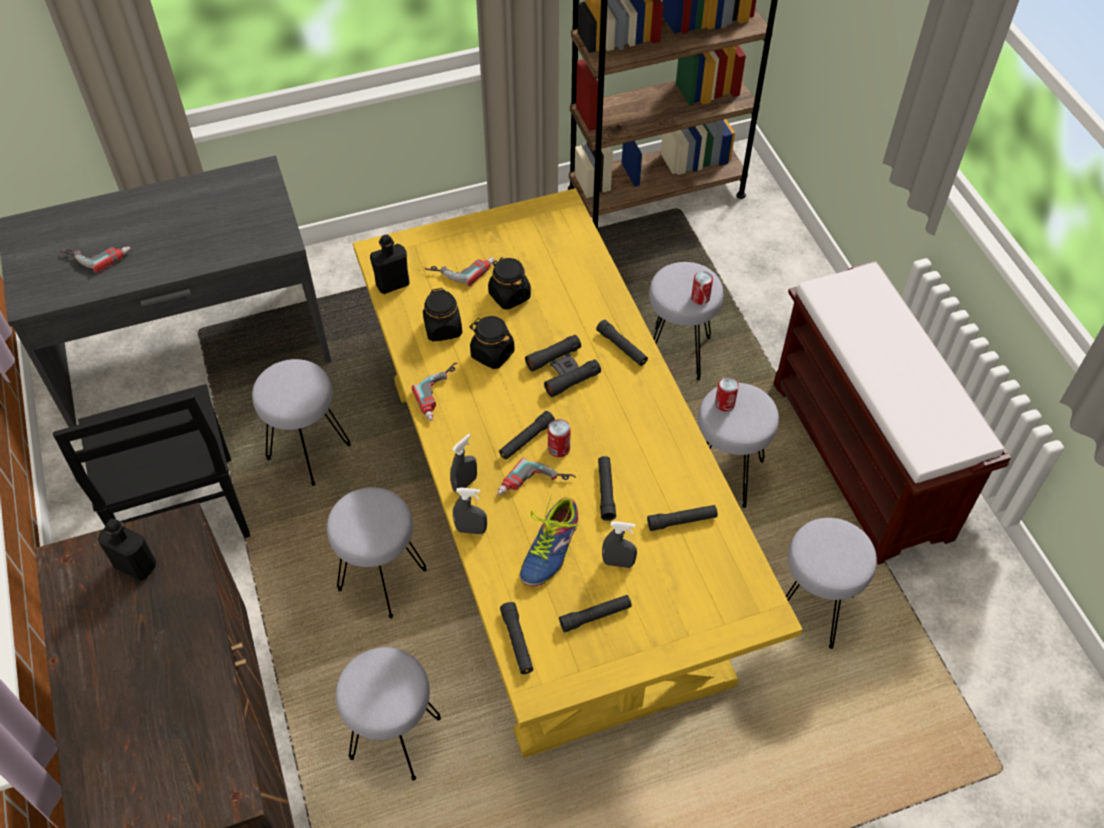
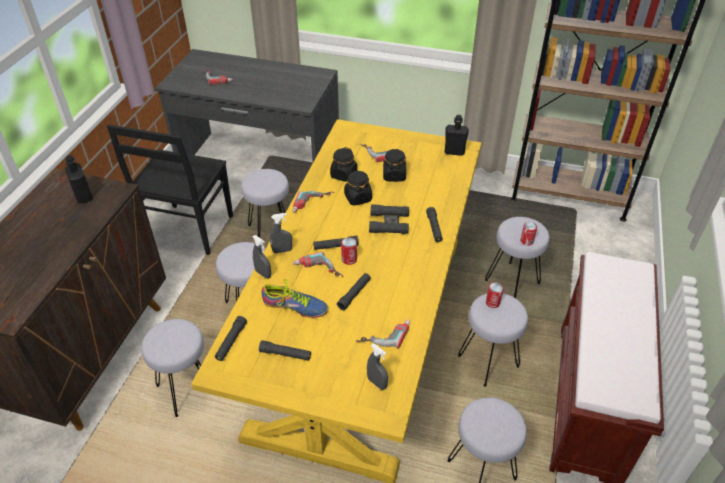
camera: 35 degrees right, 10 degrees down
(392, 284) = (338, 145): black bottle -> black bottle (454, 152)
(550, 549) = (295, 306): shoe -> shoe turned 135 degrees counterclockwise
(618, 563) = (325, 334): grey spray bottle -> grey spray bottle (377, 383)
(682, 521) = (384, 333): black flashlight -> power drill

